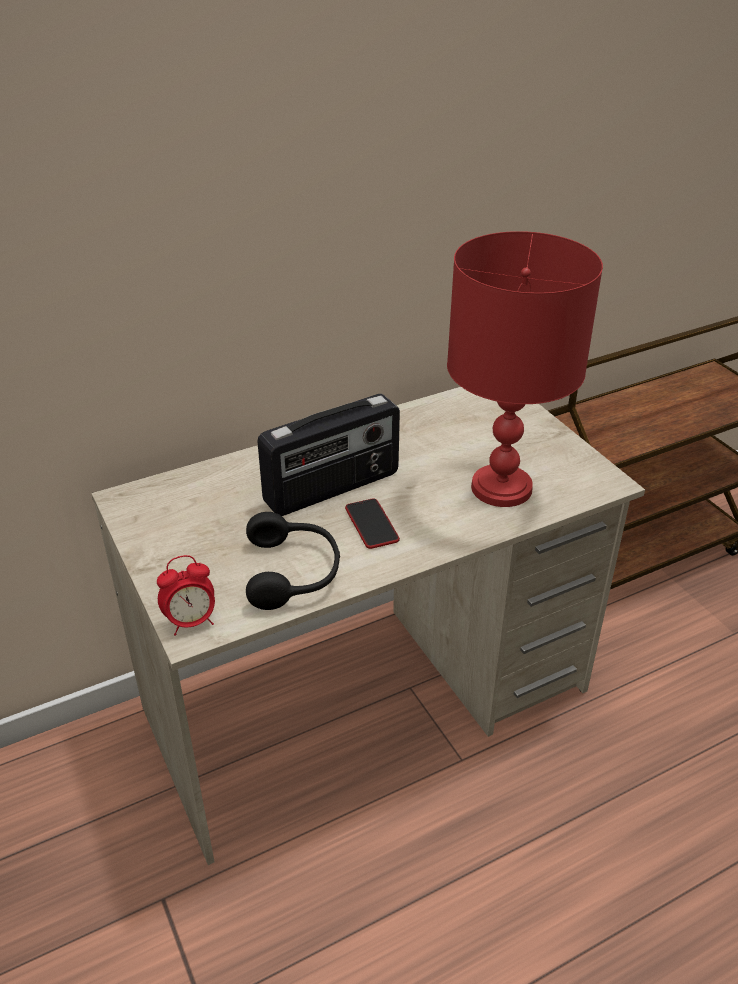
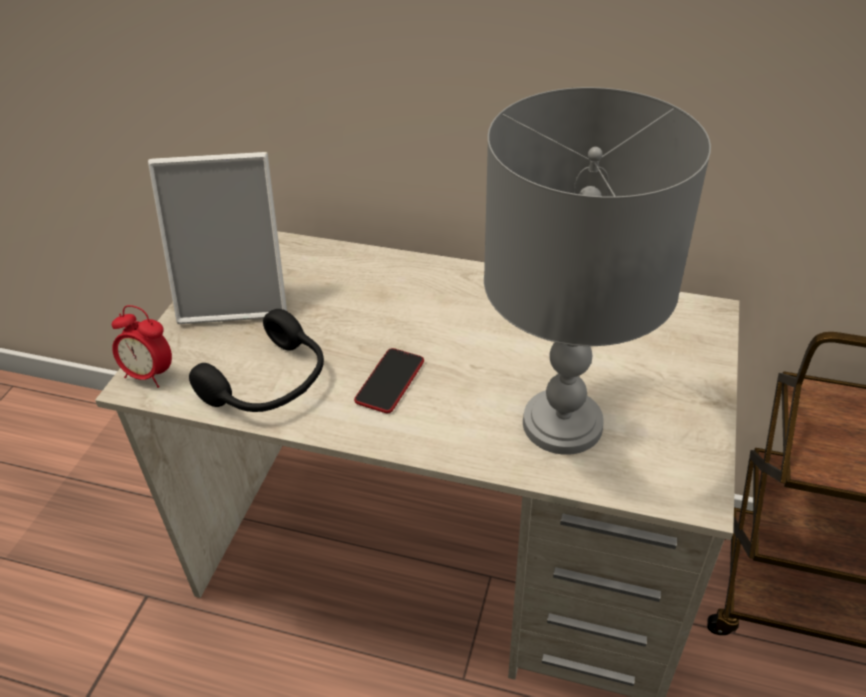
camera: 45 degrees right, 5 degrees up
(179, 537) = (237, 297): none -> picture frame
(333, 488) = (405, 326): radio -> none
(503, 488) = (563, 425): red table lamp -> grey table lamp

